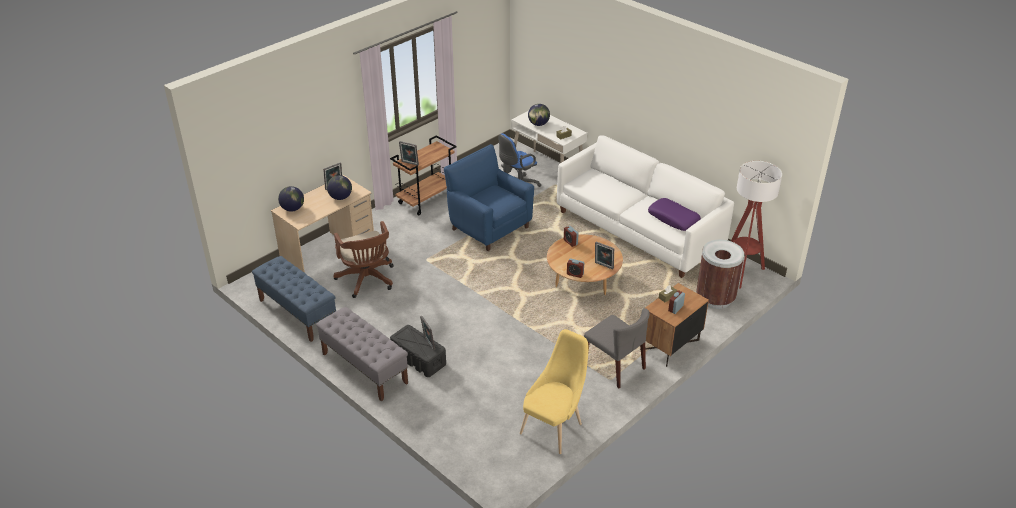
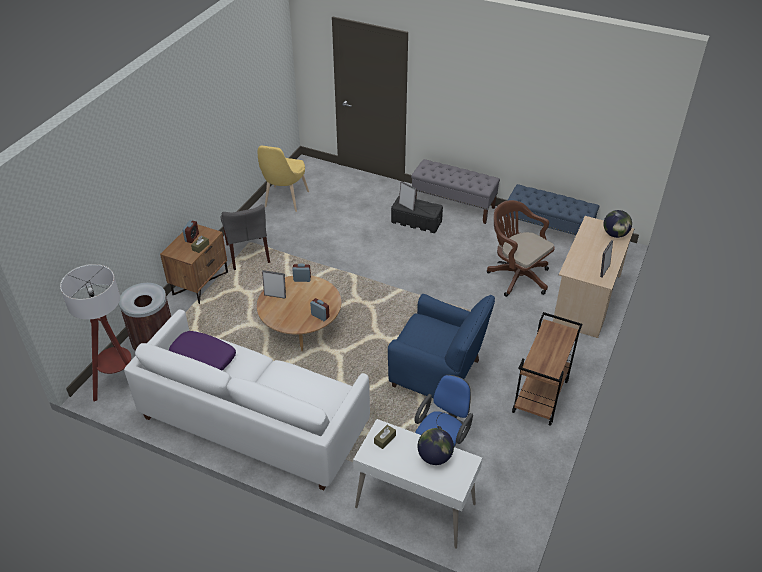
camera: 160 degrees right, 5 degrees up
(340, 197) = (583, 259): globe -> none
(409, 163) = (556, 332): picture frame -> none
(615, 366) = (248, 253): grey chair -> grey chair turned 135 degrees counterclockwise

